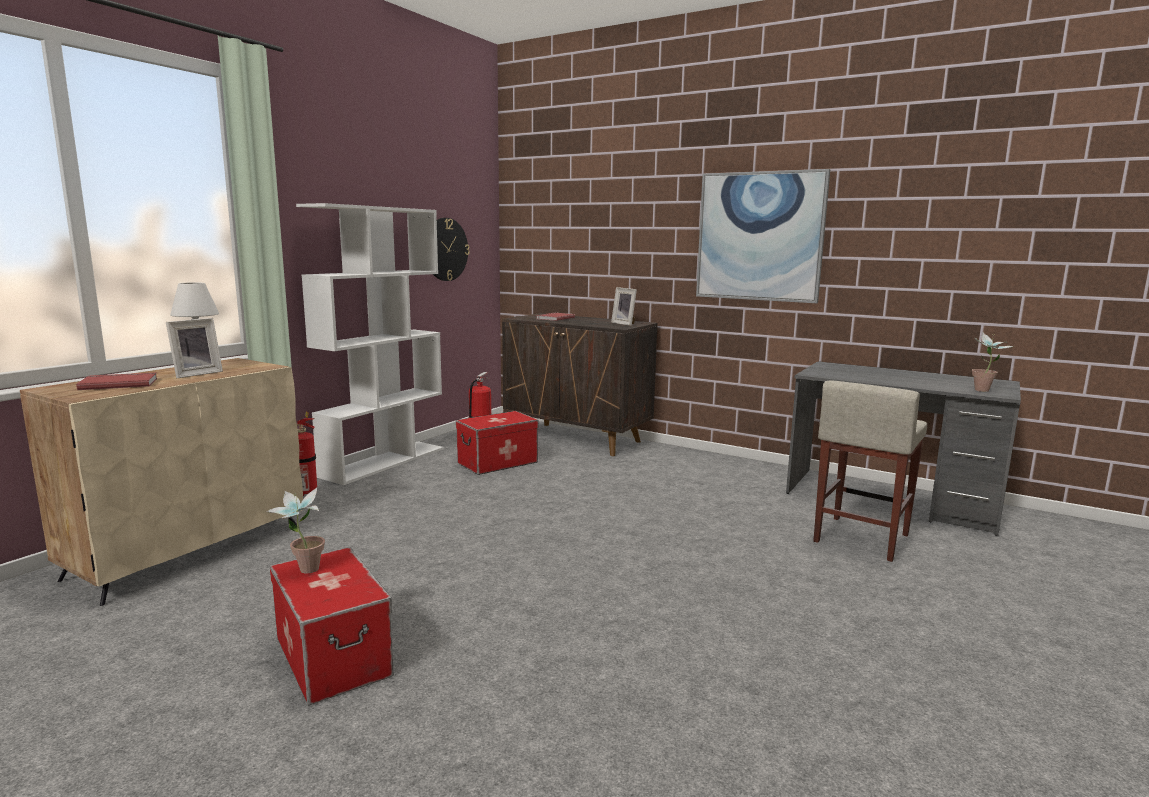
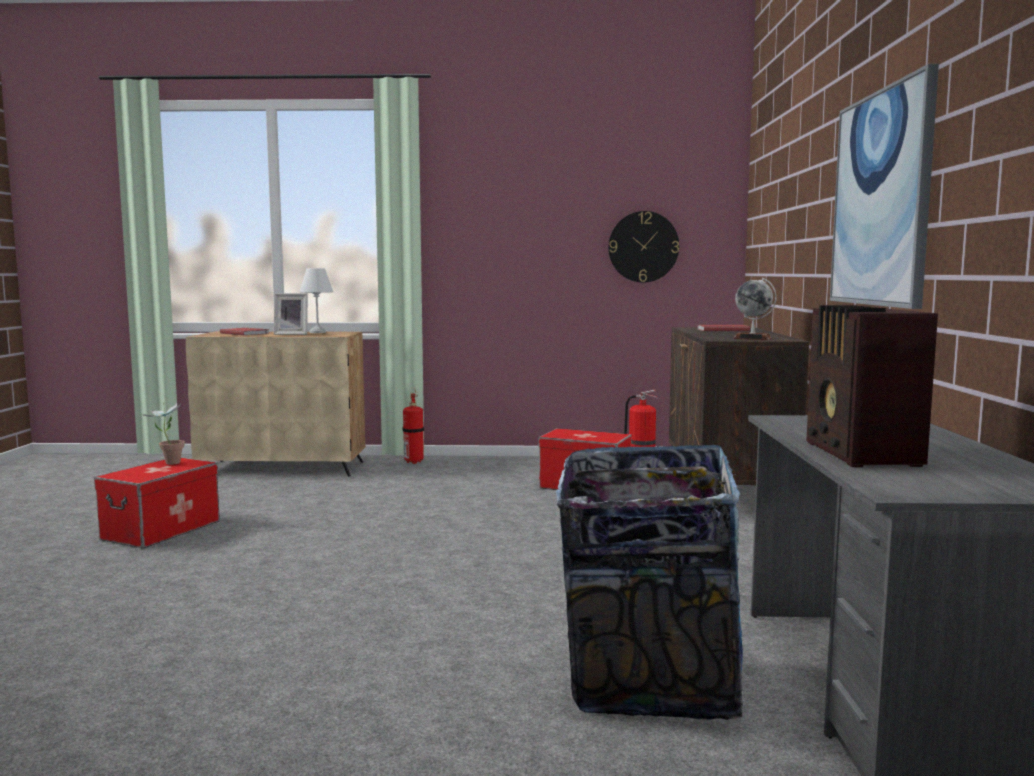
camera: 60 degrees right, 5 degrees down
(384, 462) = (516, 461): white bookcase -> none
(625, 324) = (752, 338): picture frame -> globe
(860, 538) = (649, 682): beige stool -> trash can
(919, 383) = (861, 454): none -> radio
(984, 391) = (898, 483): potted plant -> none

